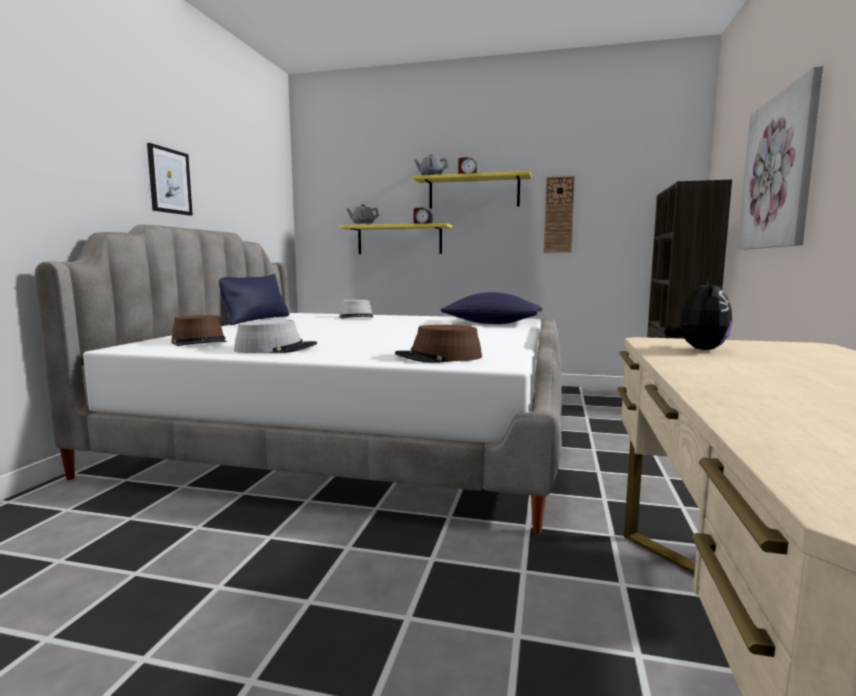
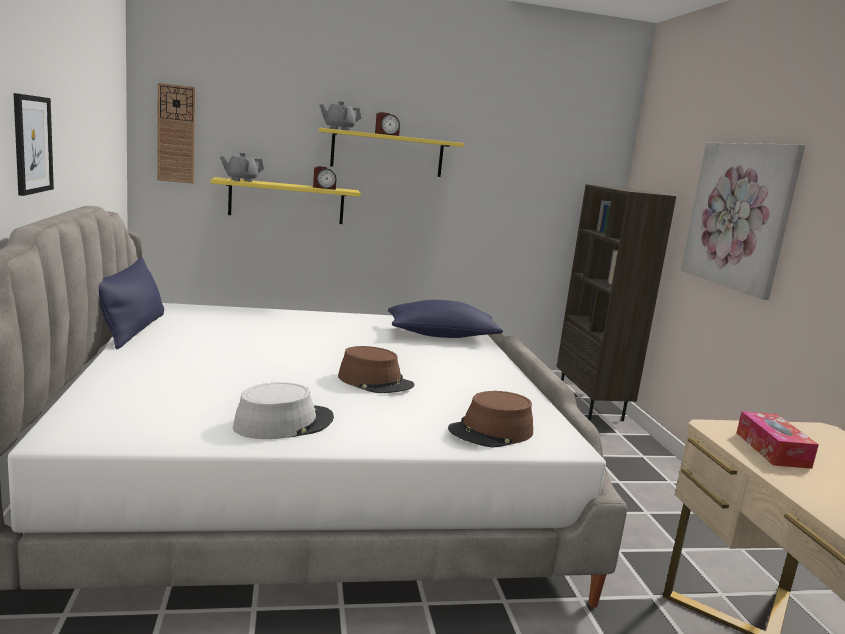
camera: 25 degrees left, 5 degrees up
(200, 342) = (152, 410): brown hat -> brown hat (375, 382)
(356, 317) = (262, 319): grey hat -> none
(559, 215) = (483, 191): wall clock -> wall clock (176, 134)
(699, 349) = (772, 450): plush toy -> tissue box

